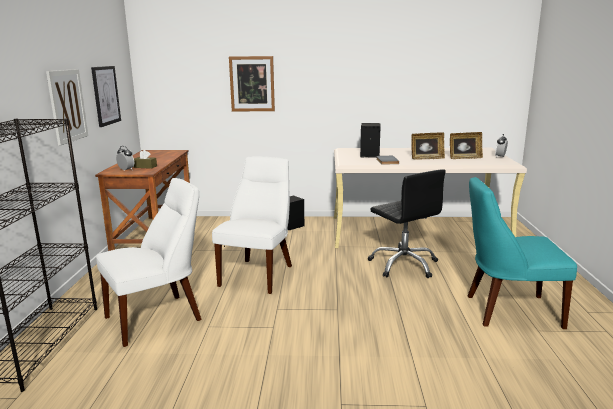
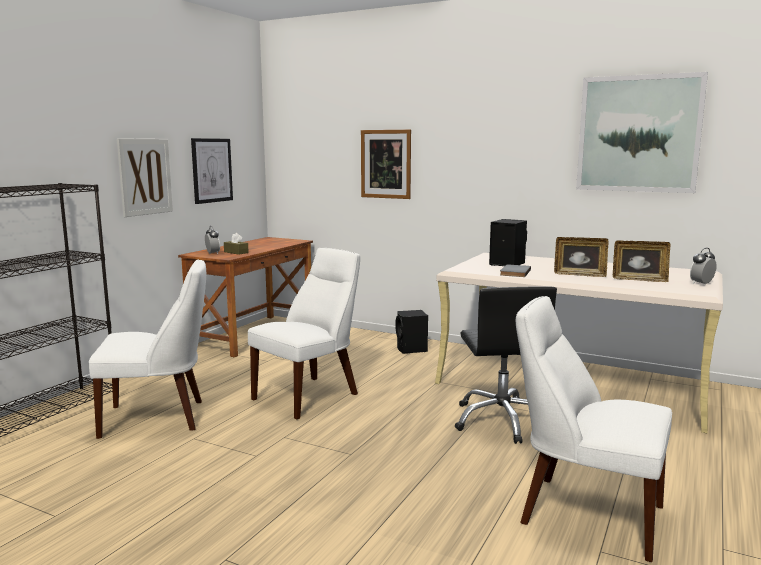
camera: 25 degrees right, 5 degrees down
(442, 59) = (638, 134): none -> picture
(508, 311) = (585, 513): turquoise chair -> white chair

